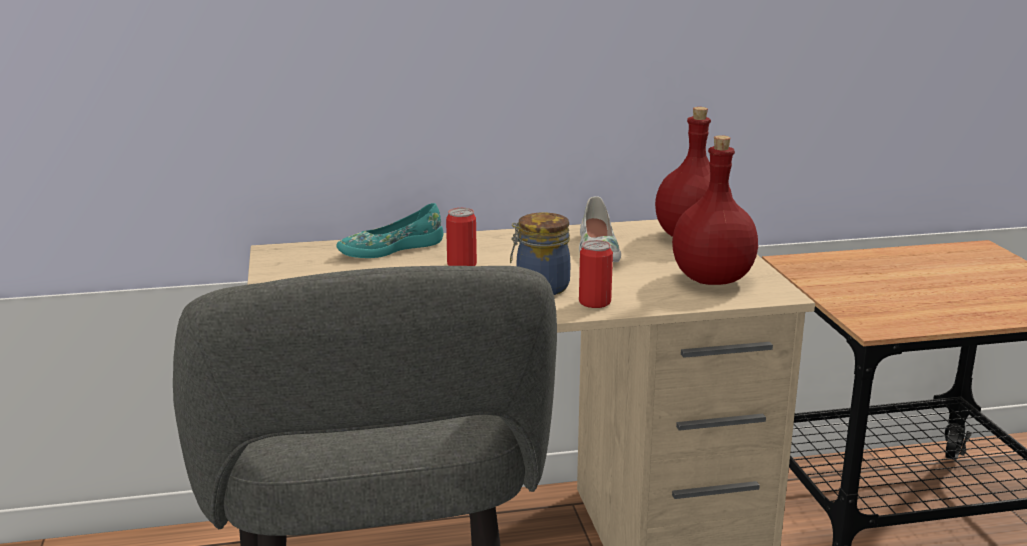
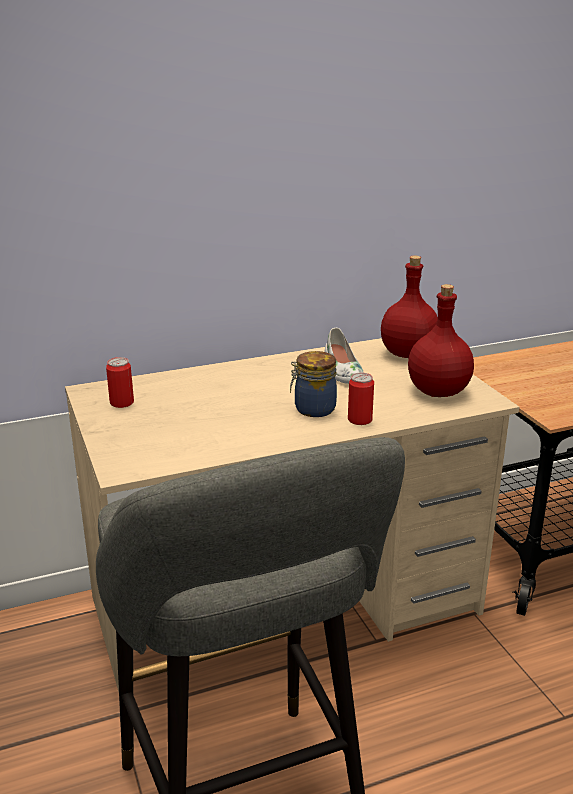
camera: 10 degrees left, 5 degrees up
(390, 248) = (181, 381): turquoise shoe -> none
(462, 265) = (244, 393): can -> can (122, 403)

